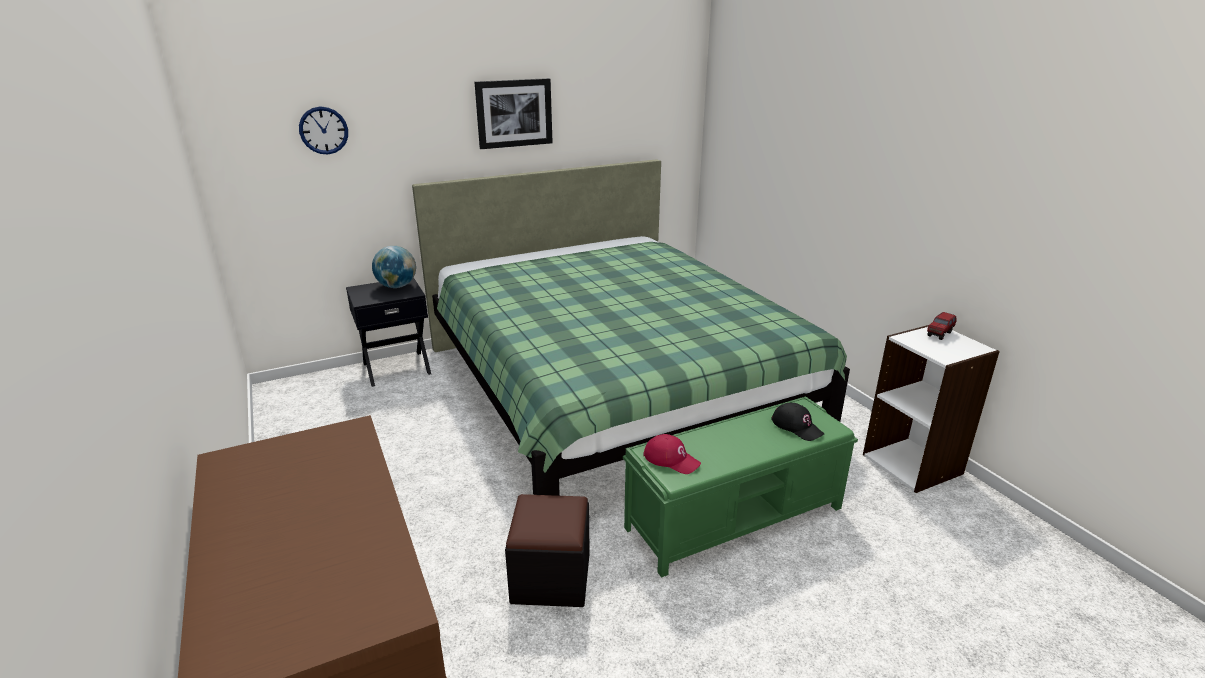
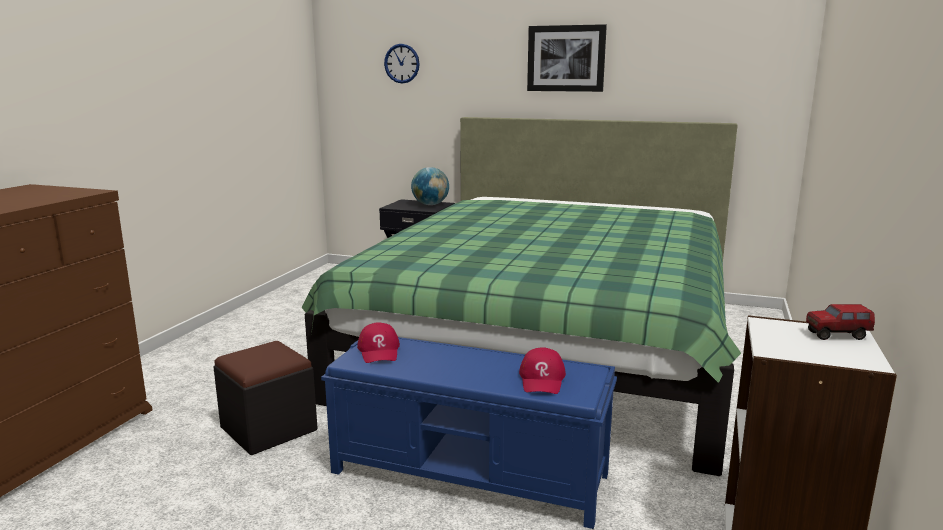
camera: 45 degrees right, 10 degrees down
(736, 517) = (471, 473): green bench -> blue bench
(797, 426) = (542, 379): black cap -> red cap

